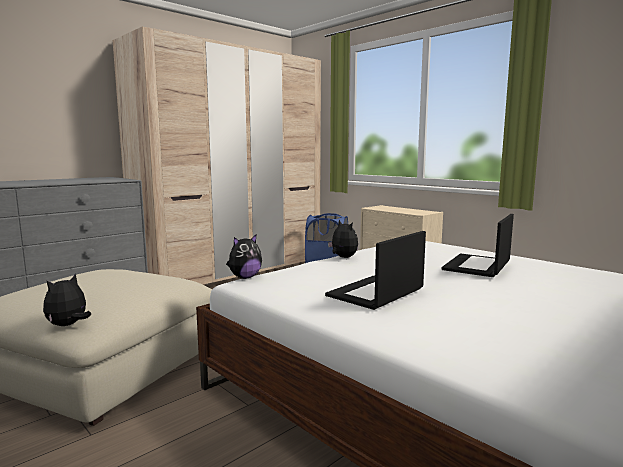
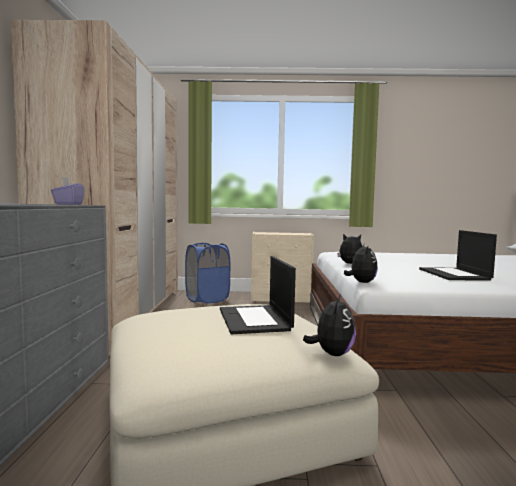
camera: 45 degrees left, 5 degrees down
(68, 325) = (332, 354): plush toy -> plush toy turned 150 degrees counterclockwise
(106, 180) = (68, 204): none -> purple tissue box
(477, 266) = (425, 257): laptop -> laptop (255, 320)

